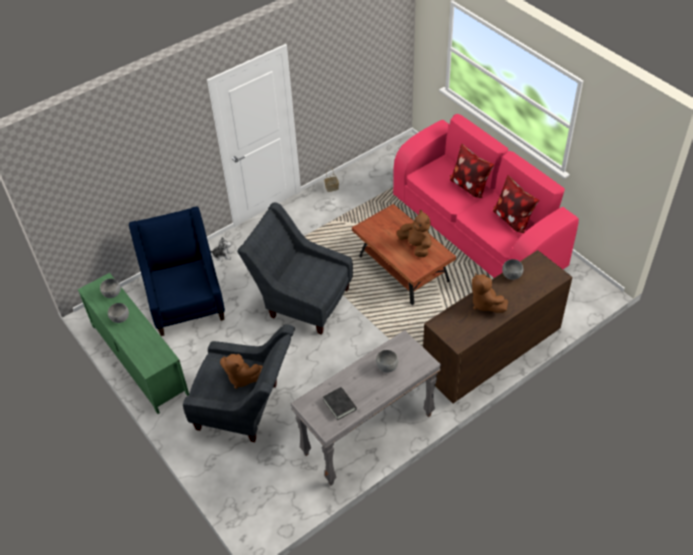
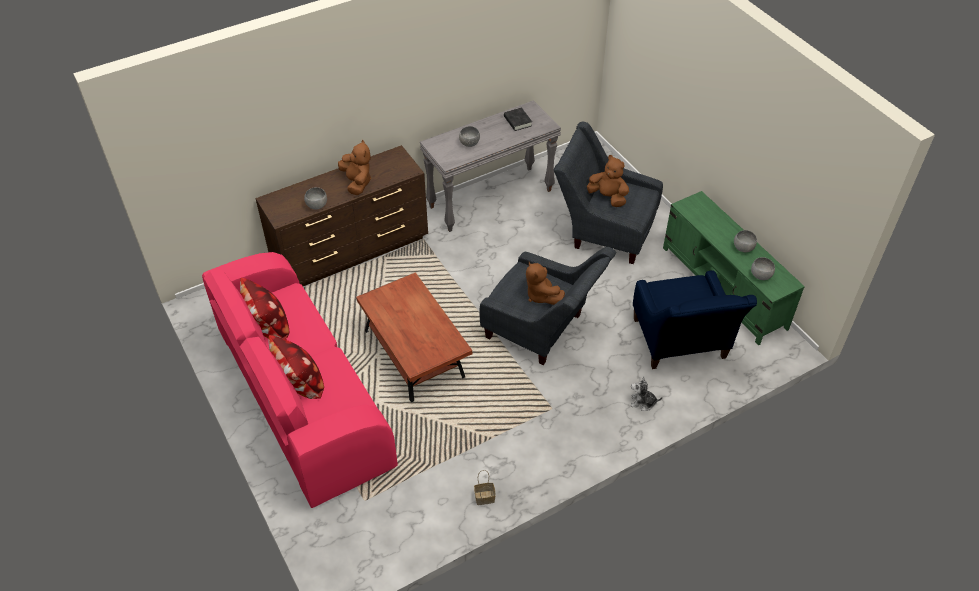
camera: 175 degrees left, 0 degrees up
(416, 246) = (398, 314): brown plush toy -> brown plush toy (541, 295)

